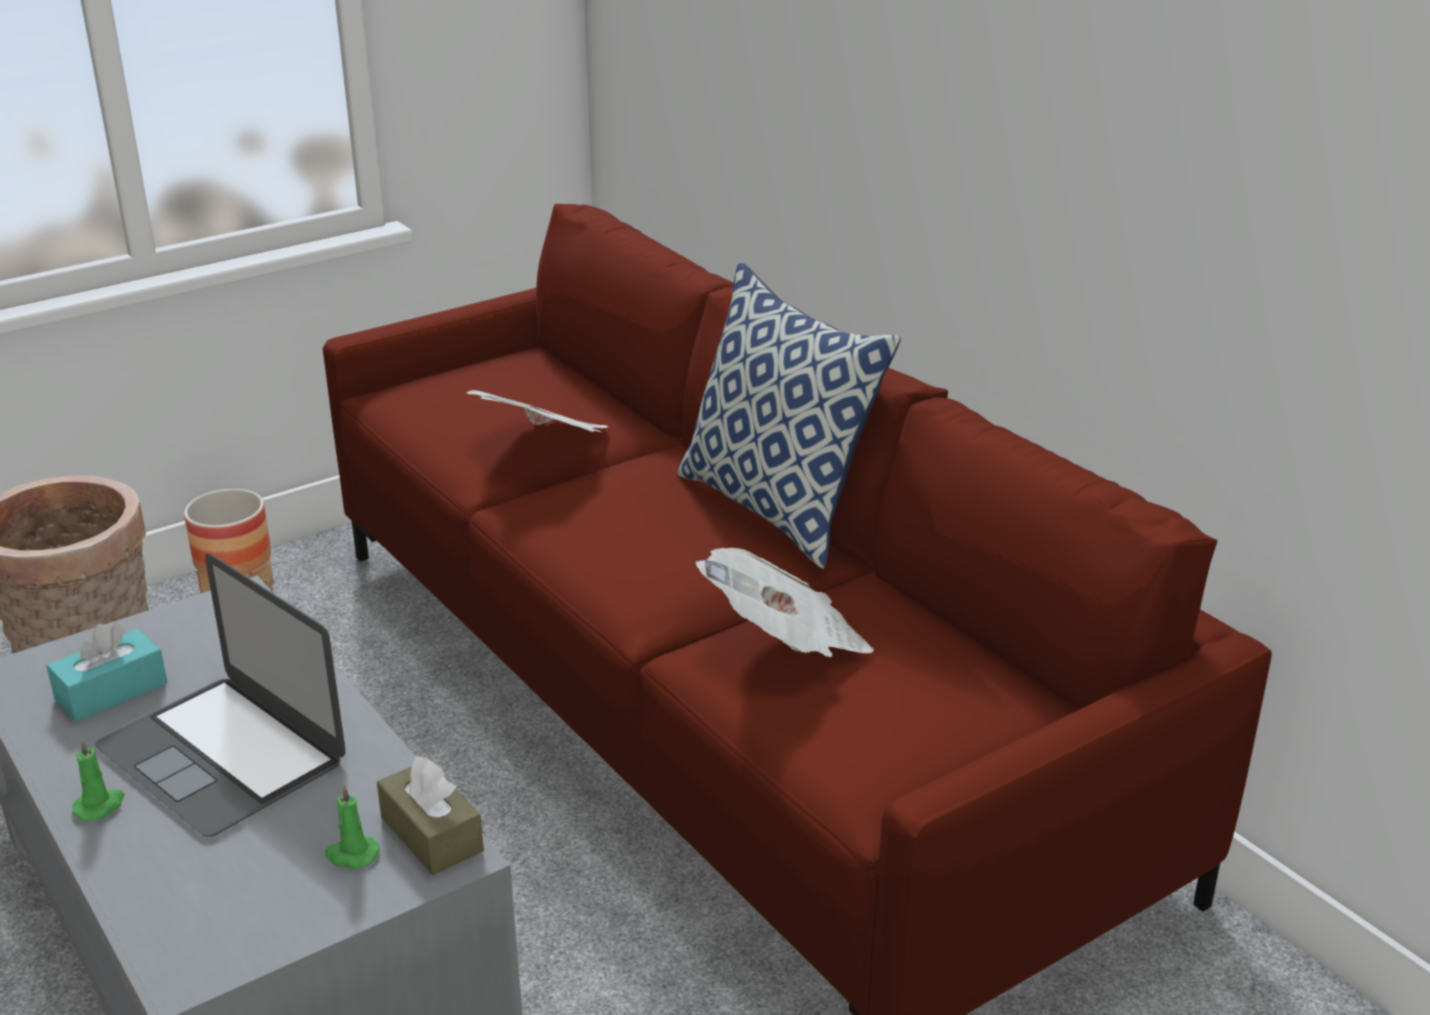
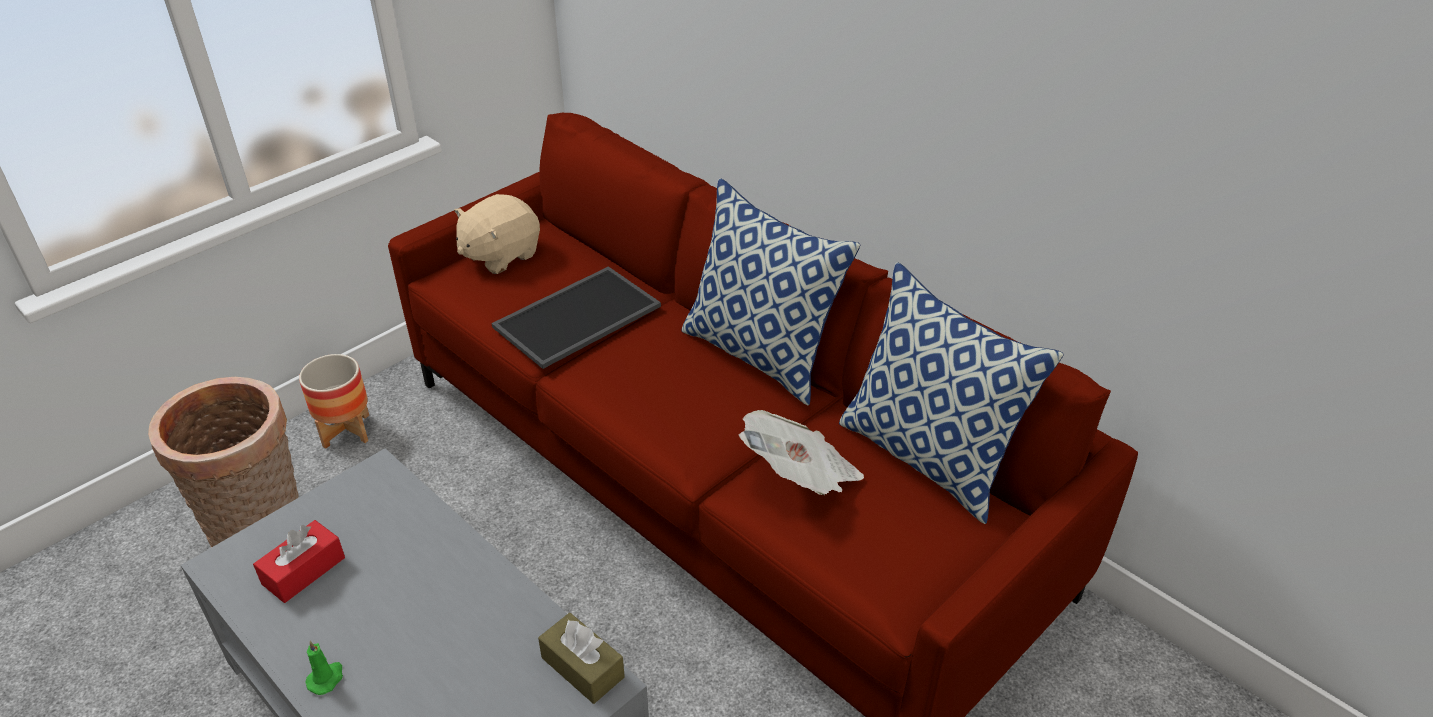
camera: 10 degrees left, 10 degrees up
(111, 691) = (303, 571): turquoise tissue box -> red tissue box
(222, 754) = (406, 617): laptop -> none
(351, 855) = (529, 694): green candle -> none
(466, 376) = (499, 255): none -> beige plush toy
(544, 445) = (577, 315): newspaper -> tray
(974, 641) = (929, 457): none -> pillow

